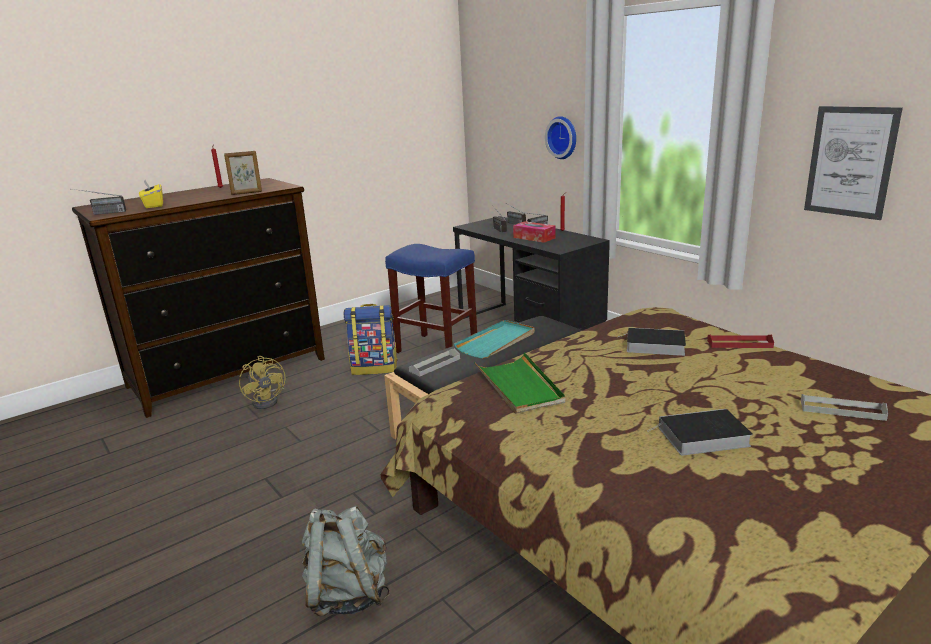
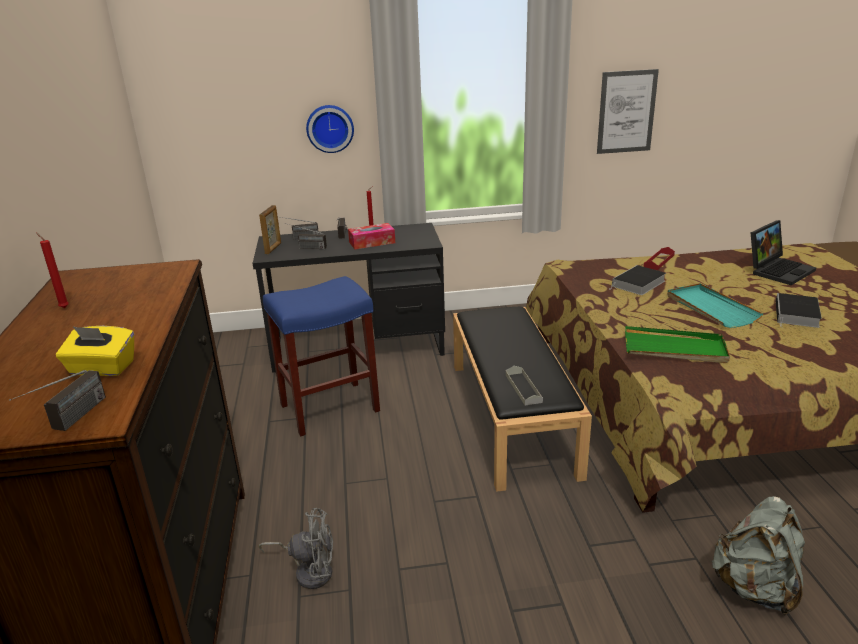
camera: 60 degrees left, 5 degrees up
(246, 193) = (165, 294): picture frame -> picture frame (273, 248)
(268, 401) = (309, 571): yellow fan -> grey fan
(375, 368) = (322, 461): backpack -> none
(496, 342) = (503, 346): turquoise tray -> turquoise tray (710, 308)
(842, 410) = (778, 270): grey tray -> laptop

